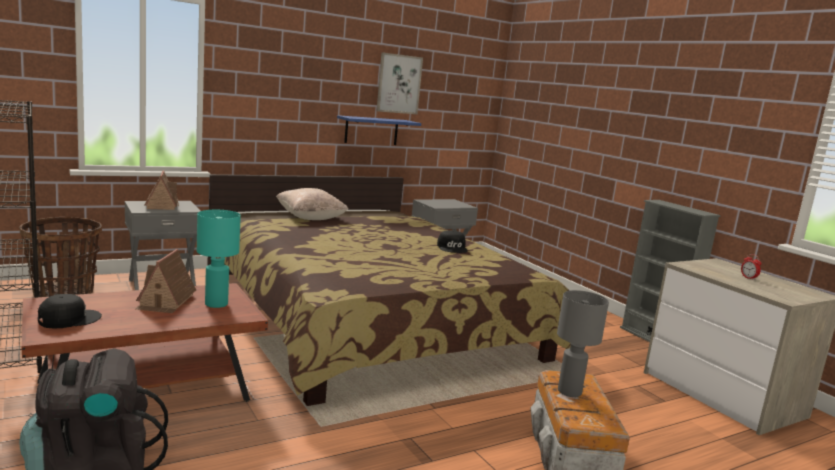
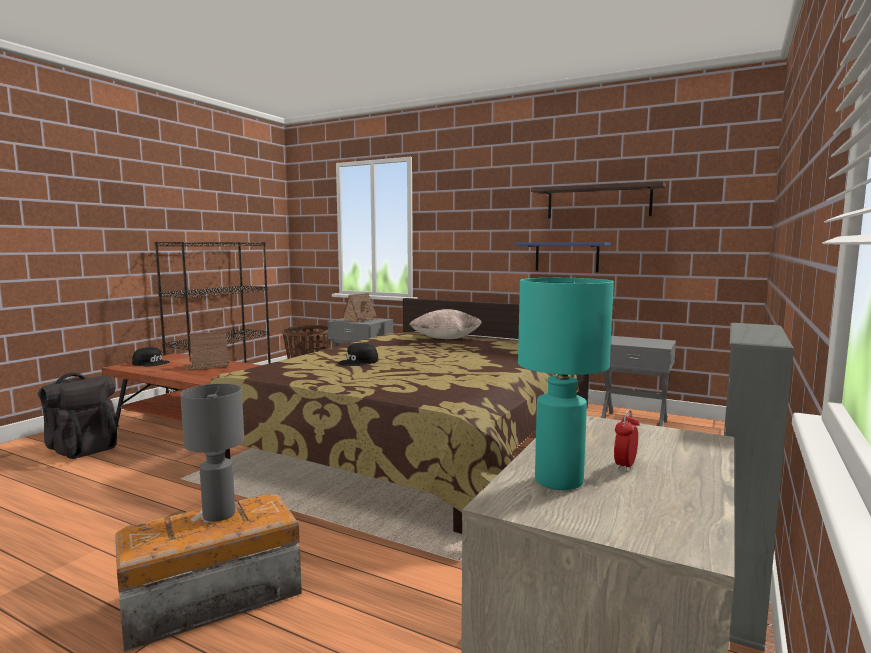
camera: 60 degrees right, 5 degrees down
(215, 304) = (217, 372): turquoise table lamp -> turquoise table lamp (558, 480)
(399, 84) = (598, 202): picture -> shelf
(452, 248) = (461, 369): black cap -> black cap (358, 362)

